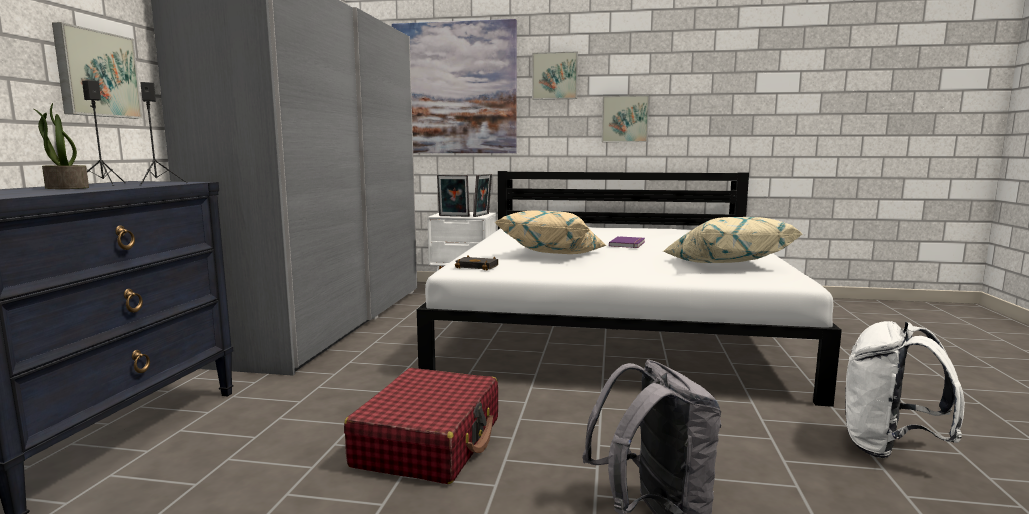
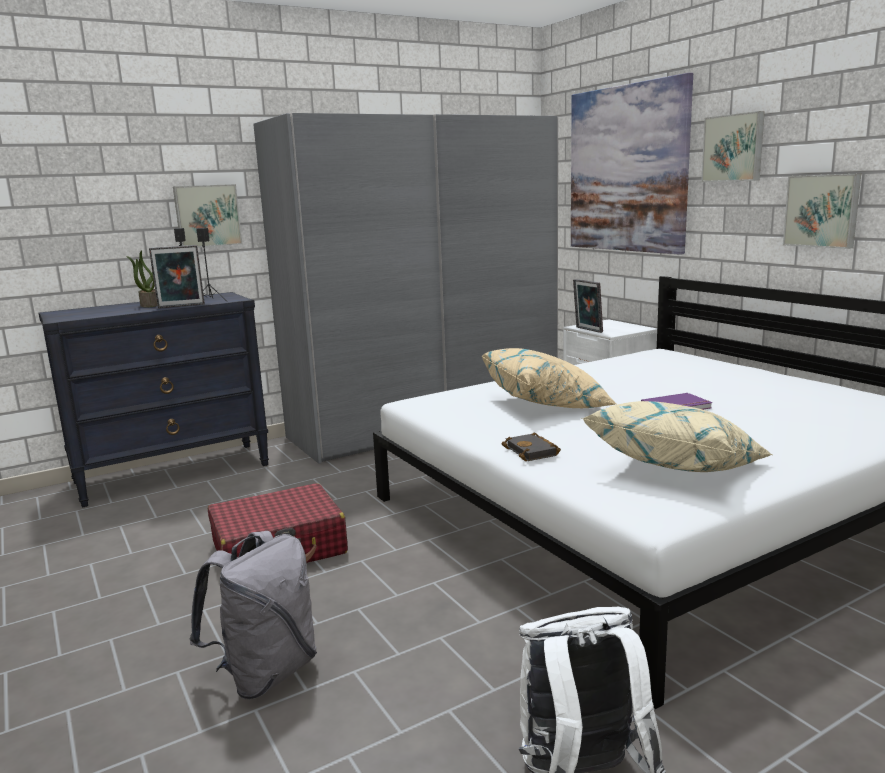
camera: 50 degrees right, 5 degrees up
(478, 266) = (435, 403): black book -> black book (533, 452)
(482, 215) = (622, 332): picture frame -> picture frame (181, 306)

